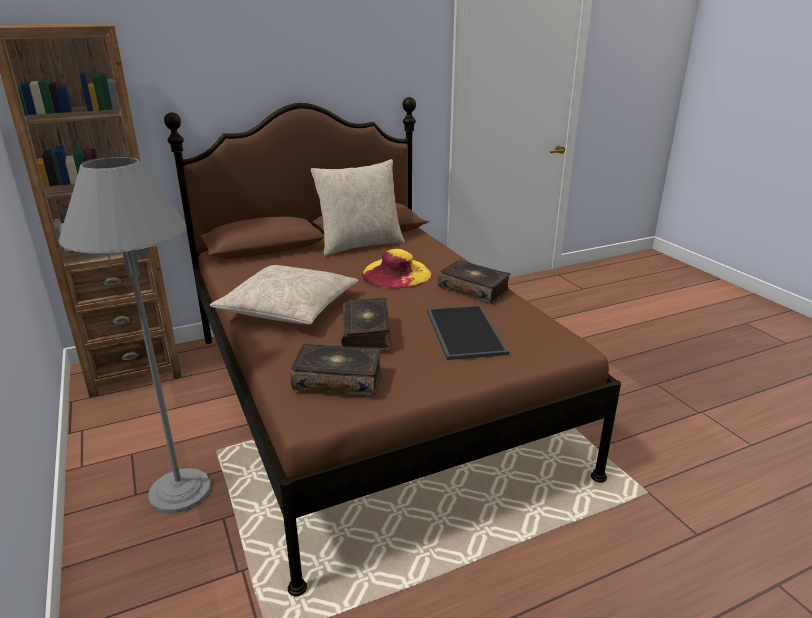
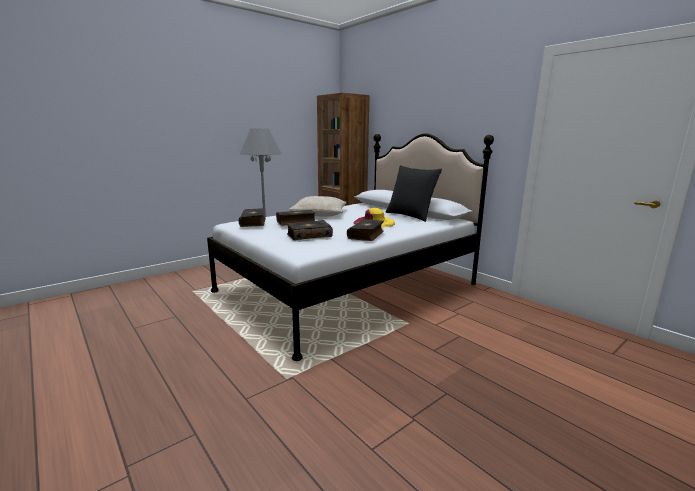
camera: 75 degrees right, 10 degrees down
(360, 245) = (410, 216): beige pillow -> black pillow
(371, 398) = (348, 288): brown bed -> white bed
(463, 331) = (309, 235): tray -> book

